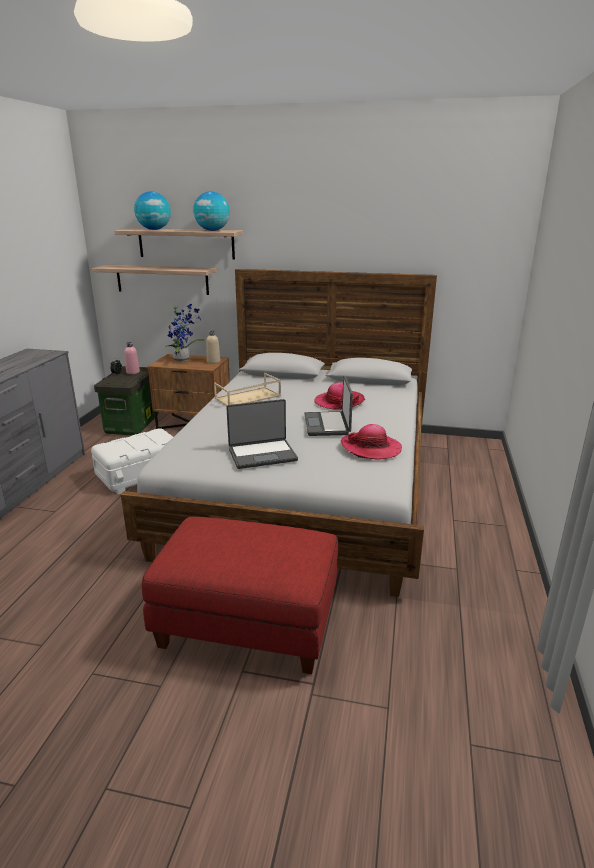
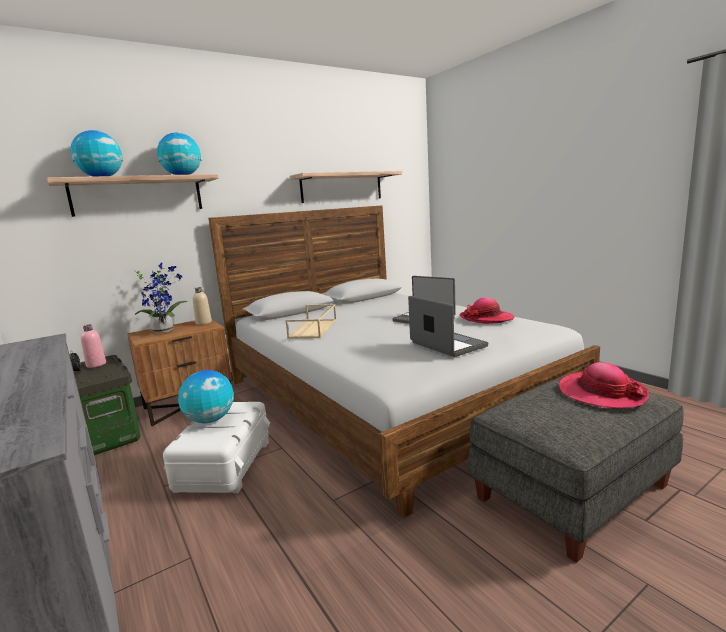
camera: 45 degrees left, 10 degrees down
(136, 439) = (210, 420): none -> globe
(162, 279) = (107, 242): shelf -> shelf (342, 187)
(249, 622) = (571, 490): red ottoman -> grey ottoman
(262, 454) = (446, 345): laptop -> laptop turned 60 degrees counterclockwise
(339, 402) = (386, 310): hat -> hat (601, 393)

